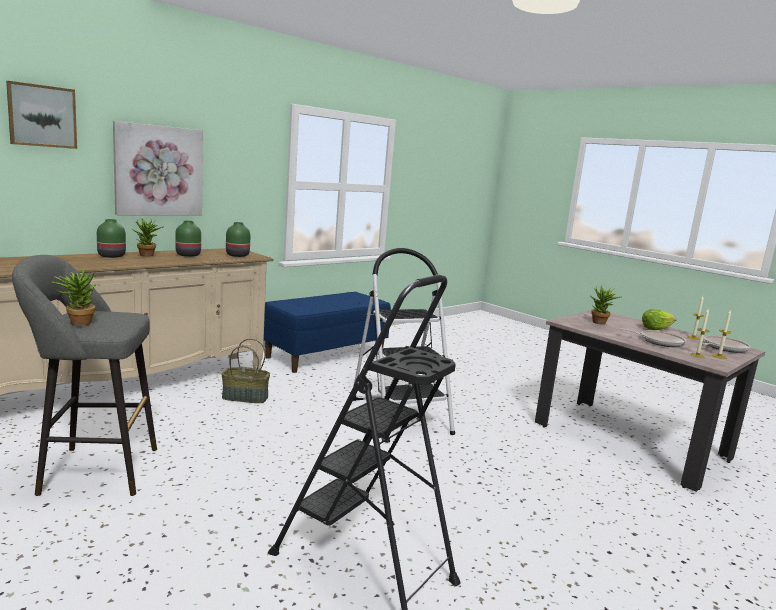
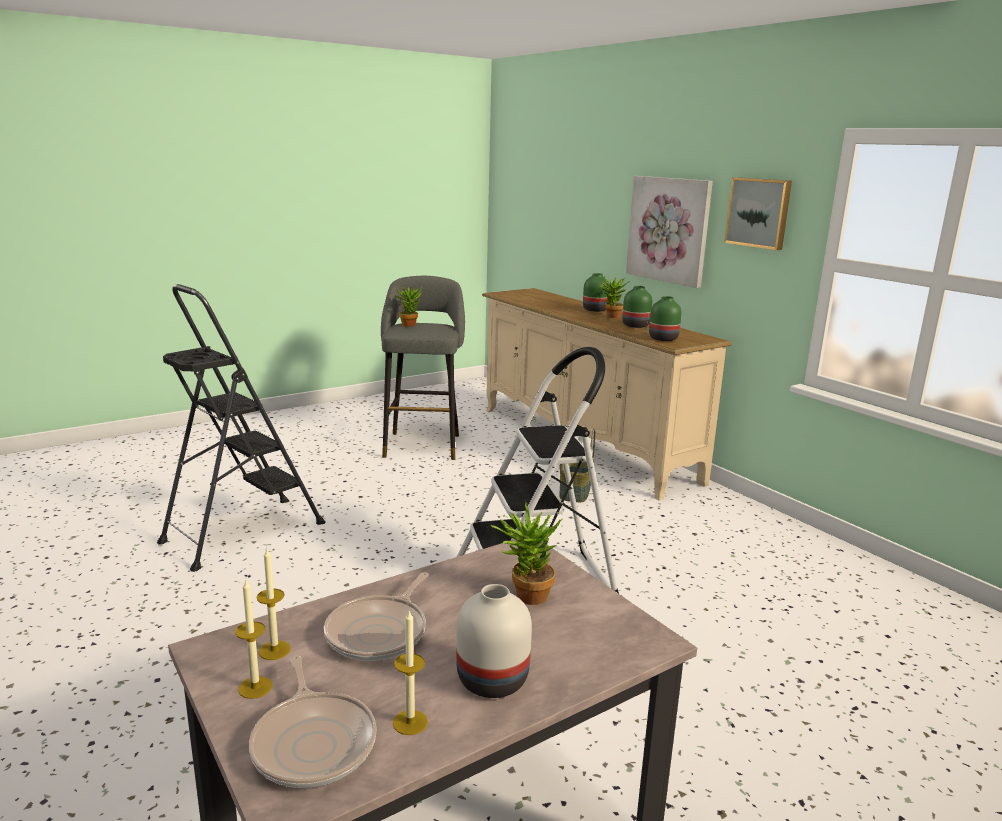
camera: 100 degrees right, 5 degrees up
(42, 116) = (596, 175): picture -> picture (759, 212)
(326, 355) = (767, 546): blue bench -> none
(655, 329) = (493, 679): lettuce -> white vase

